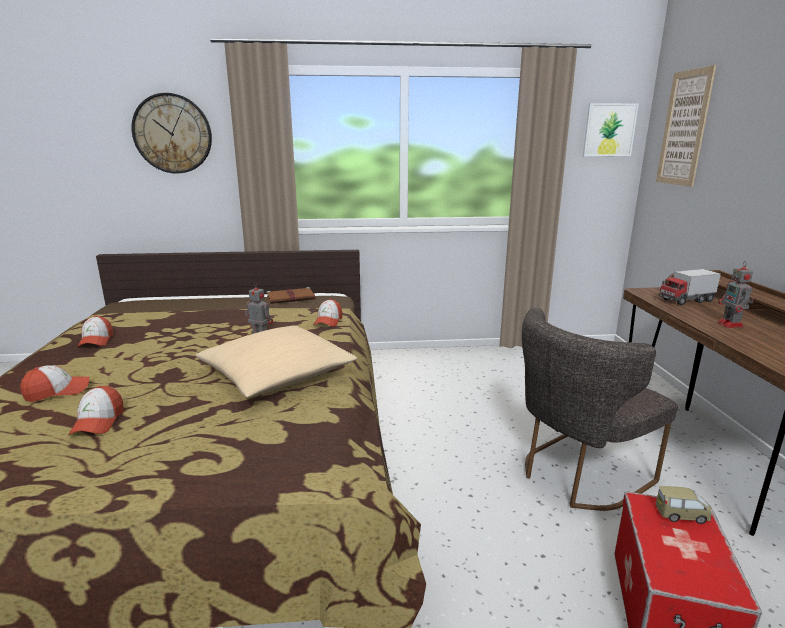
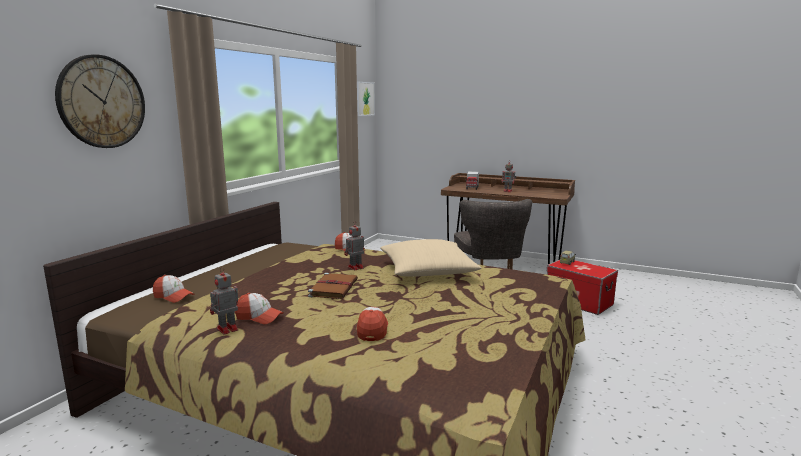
camera: 60 degrees left, 5 degrees down
(66, 338) = (226, 329): none -> toy robot
(98, 422) = (446, 317): cap -> cap (173, 296)
(291, 298) = (262, 253): brown book -> brown book (334, 288)
(684, 128) = (411, 98): picture -> none

